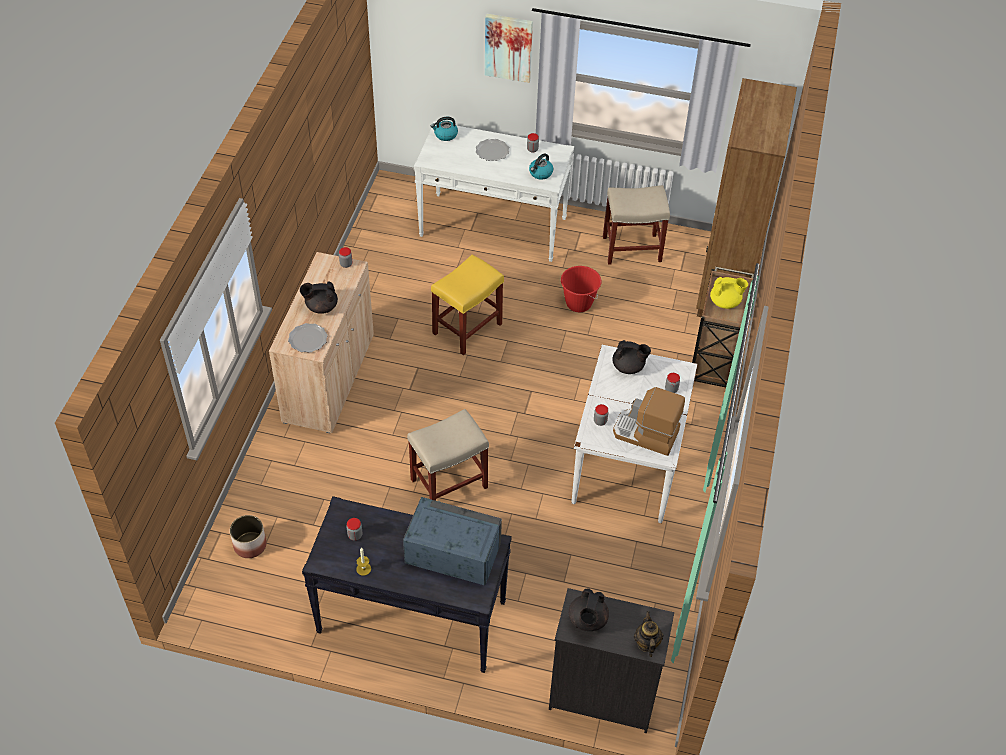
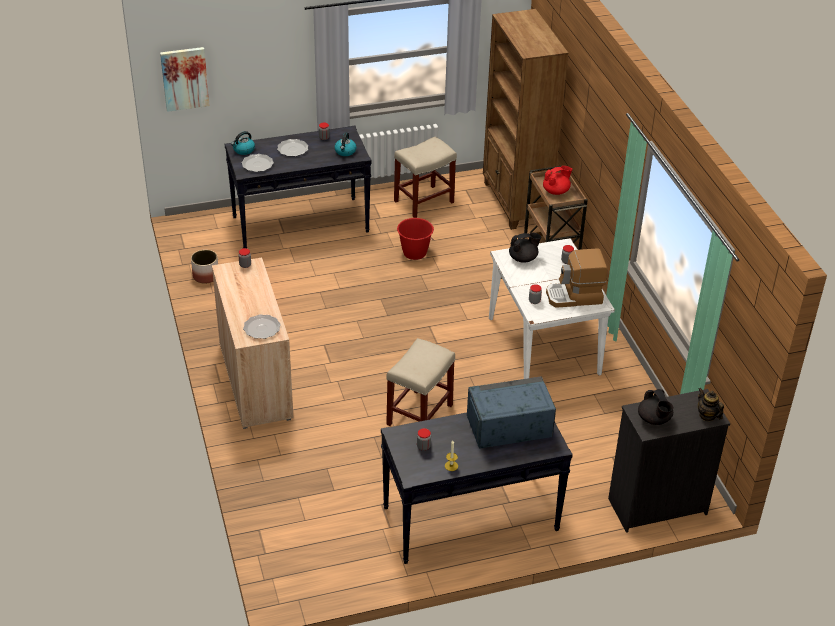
camera: 30 degrees left, 10 degrees down
(249, 545) = (292, 528): planter -> planter (205, 276)
(321, 307) = (251, 302): black teapot -> none
(446, 156) = (257, 164): none -> plate
(467, 328) = (341, 302): yellow stool -> none
(494, 227) = (301, 224): white console table -> black console table
(508, 47) = (281, 53): picture -> picture (184, 78)
(725, 302) = (556, 191): yellow teapot -> red teapot

